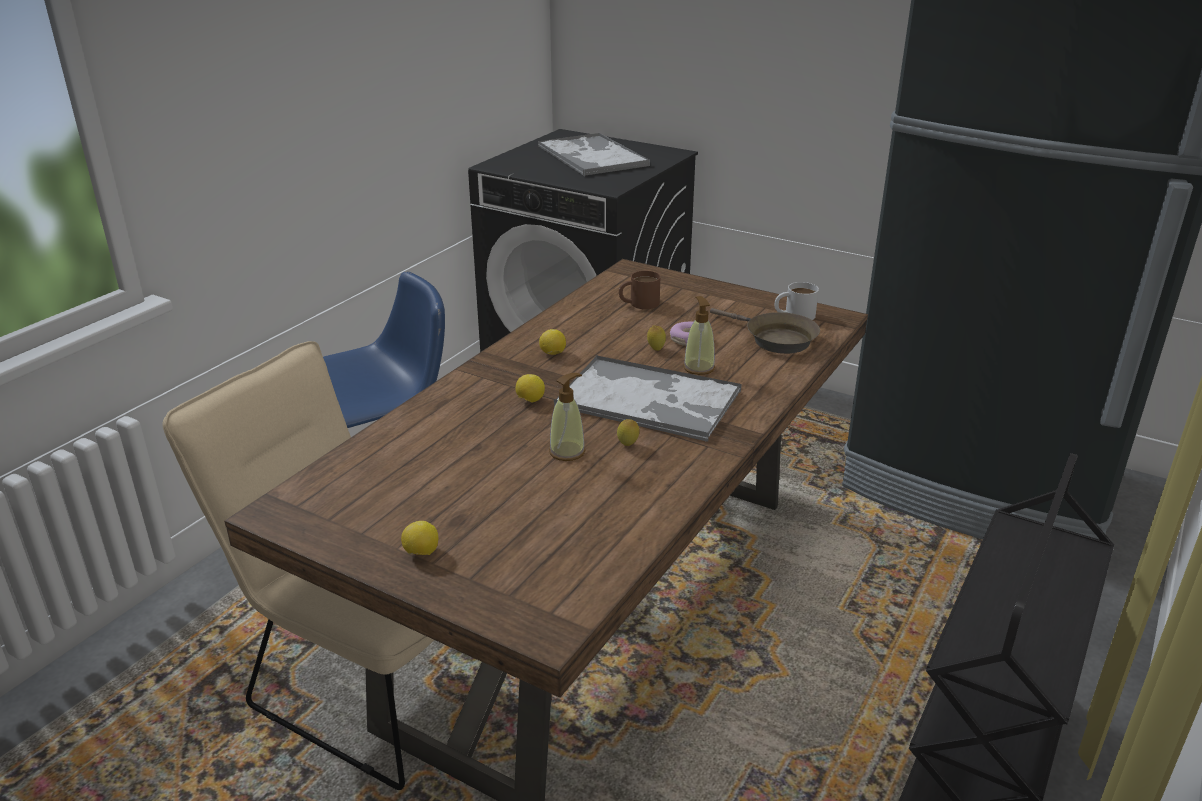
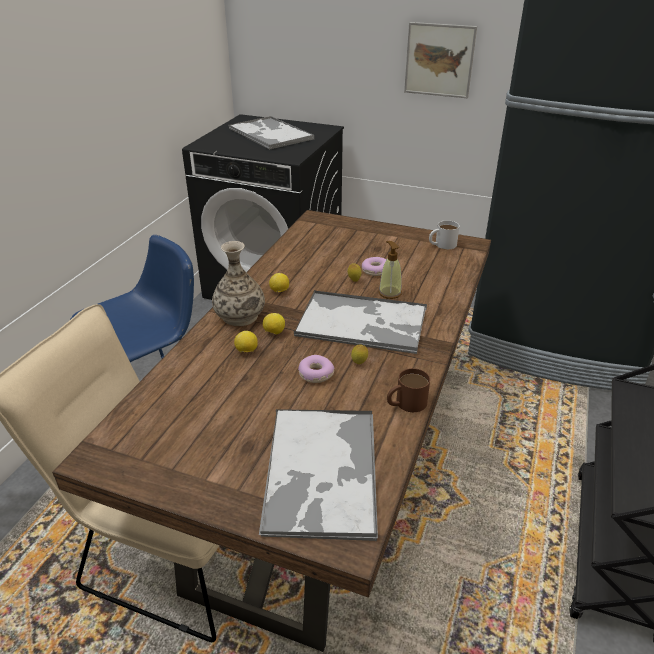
camera: 10 degrees left, 5 degrees up
(421, 553) = (226, 482): lemon -> lemon (246, 351)
(492, 378) = (240, 316): none -> vase
(538, 556) = (321, 472): none -> tray
(567, 452) = (315, 374): soap dispenser -> donut
(639, 303) = (330, 244): brown mug -> brown mug (405, 403)
(775, 339) = (435, 265): brown frying pan -> none
(830, 66) = (439, 60): none -> picture

